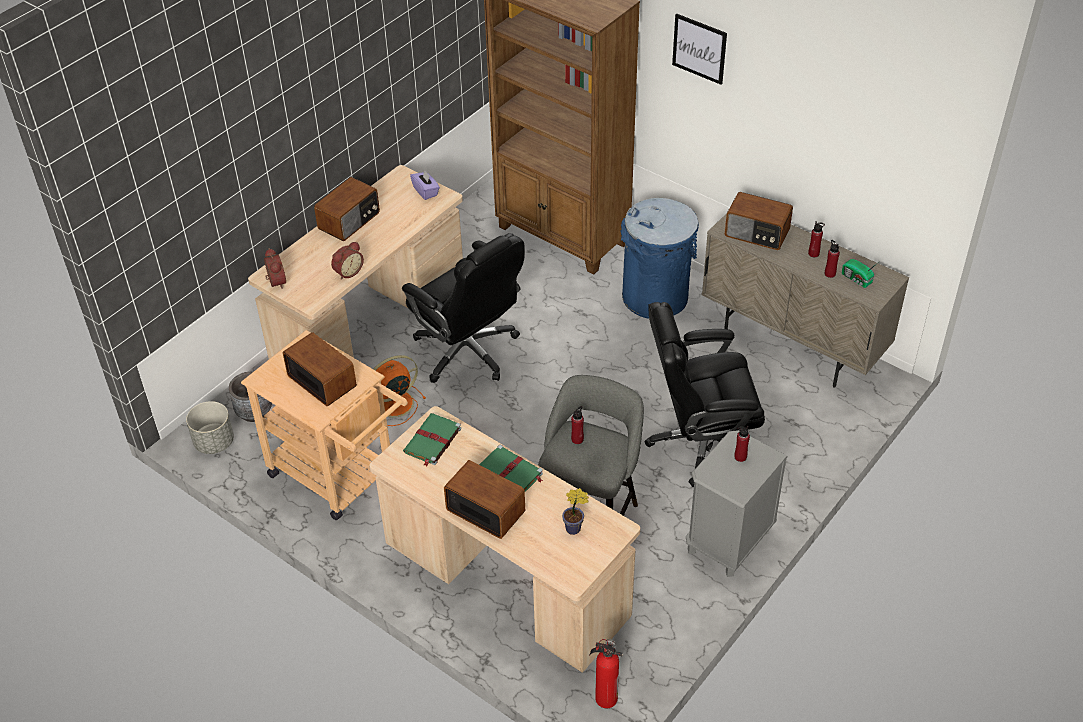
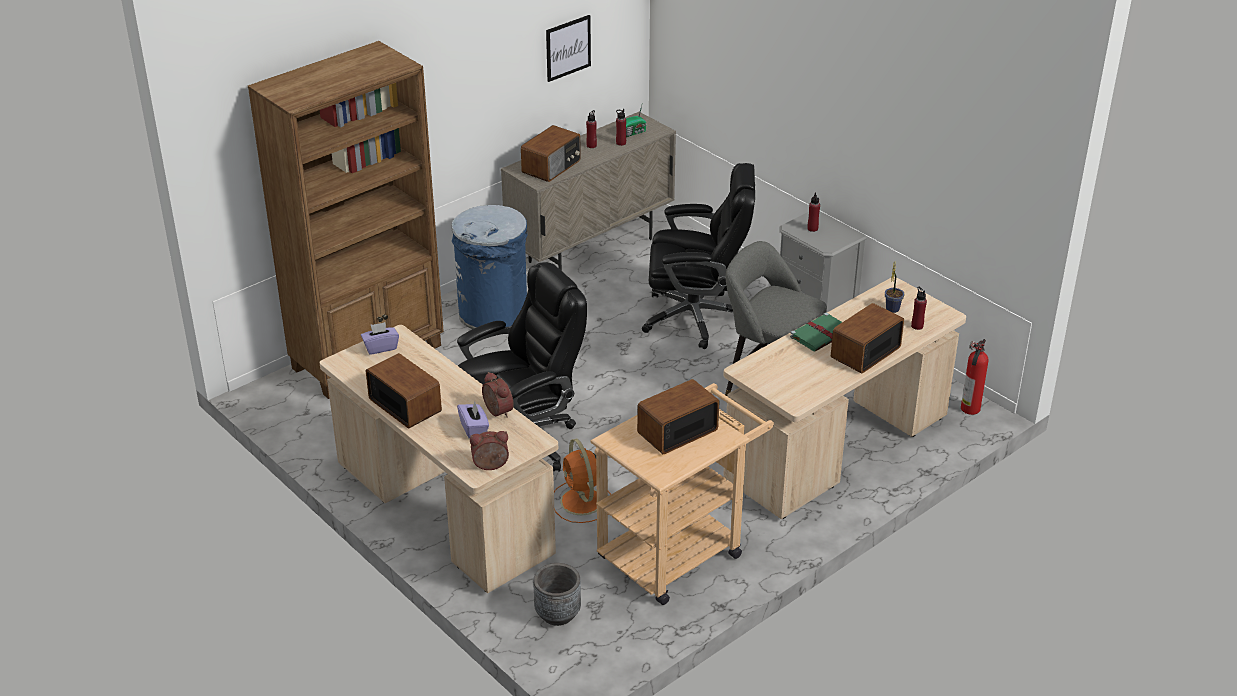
camera: 80 degrees left, 10 degrees down
(214, 442) = (596, 651): grey planter -> none
(323, 264) = (474, 428): none -> purple tissue box
(432, 441) = (771, 375): green book -> none
(577, 439) = (768, 309): red bottle -> red bottle (917, 326)
(699, 48) = (436, 48): picture -> picture (568, 48)
(700, 443) = (696, 317): black office chair -> black office chair turned 90 degrees counterclockwise

